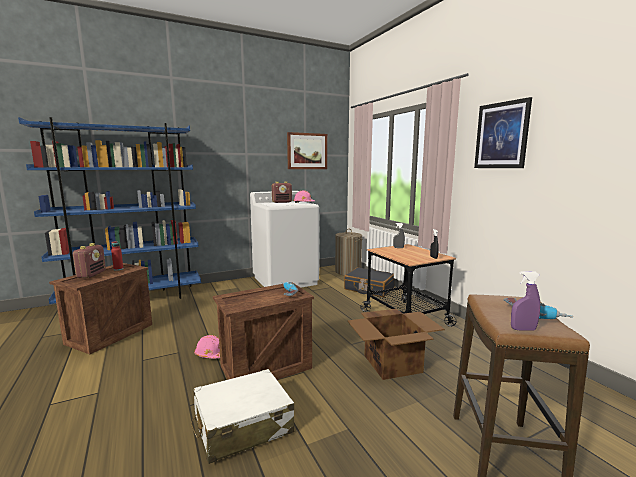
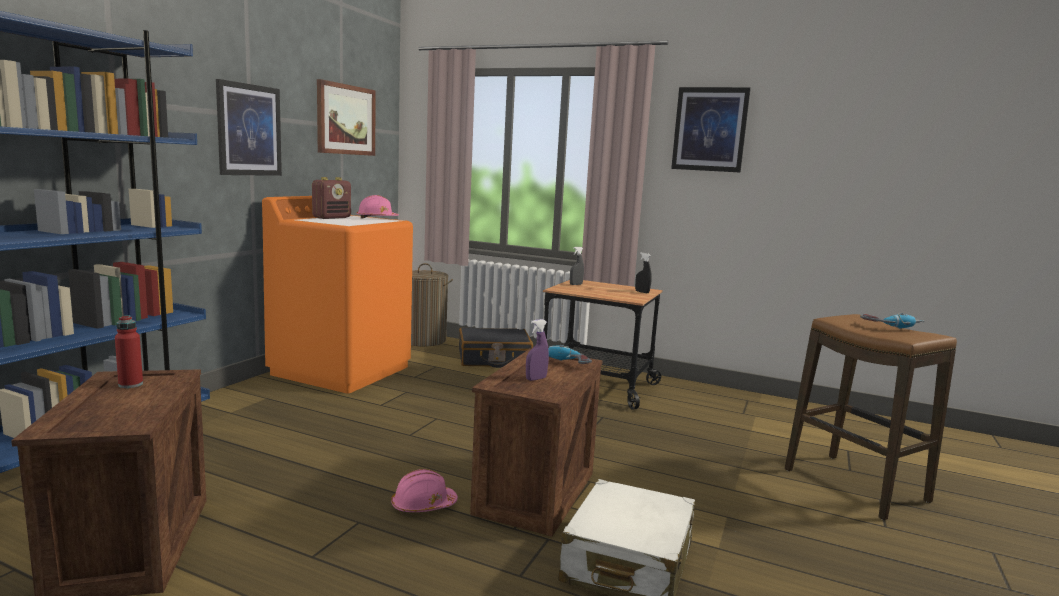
camera: 40 degrees left, 0 degrees up
(91, 274) = (97, 405): radio -> none
(245, 160) = (249, 130): none -> picture
(285, 280) = (341, 370): white washing machine -> orange washing machine
(393, 363) = (664, 440): cardboard box -> none
(523, 329) = (916, 337): purple spray bottle -> purple spray bottle (536, 379)

